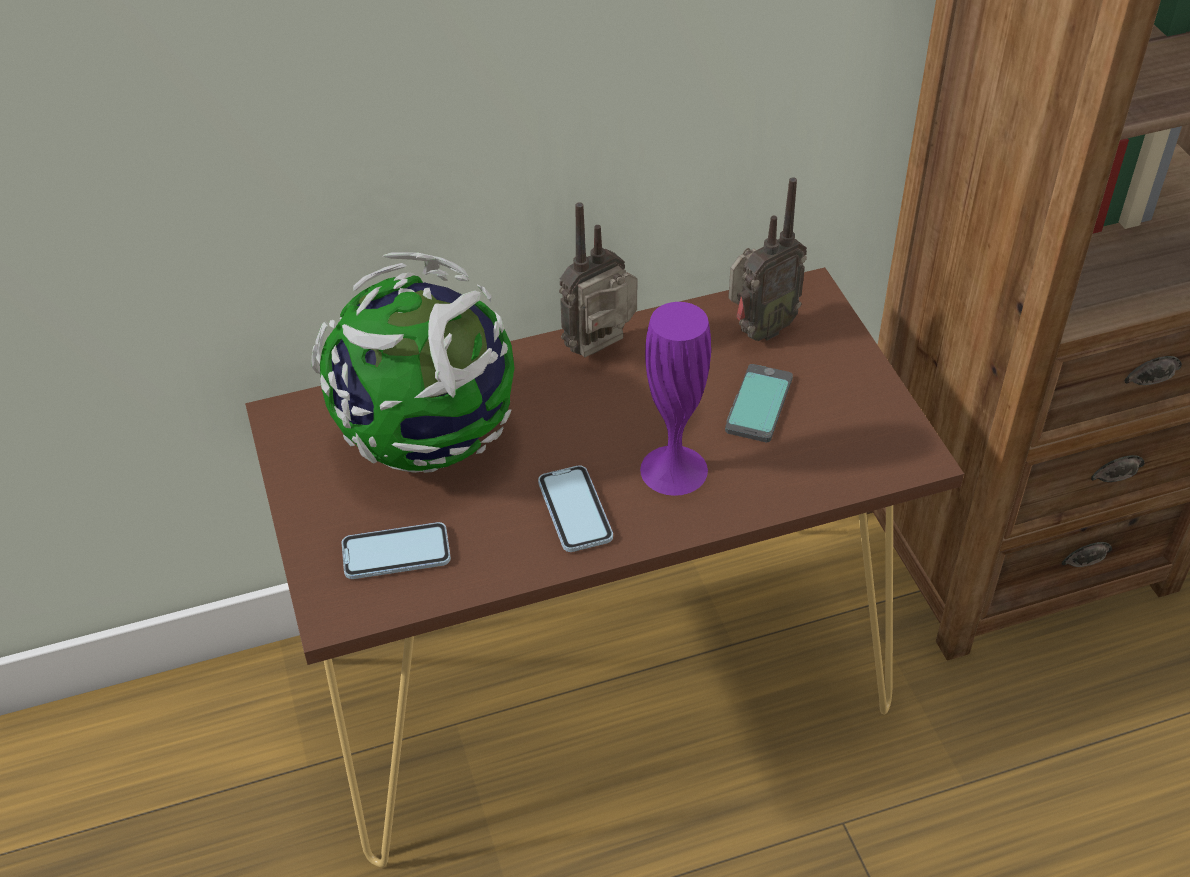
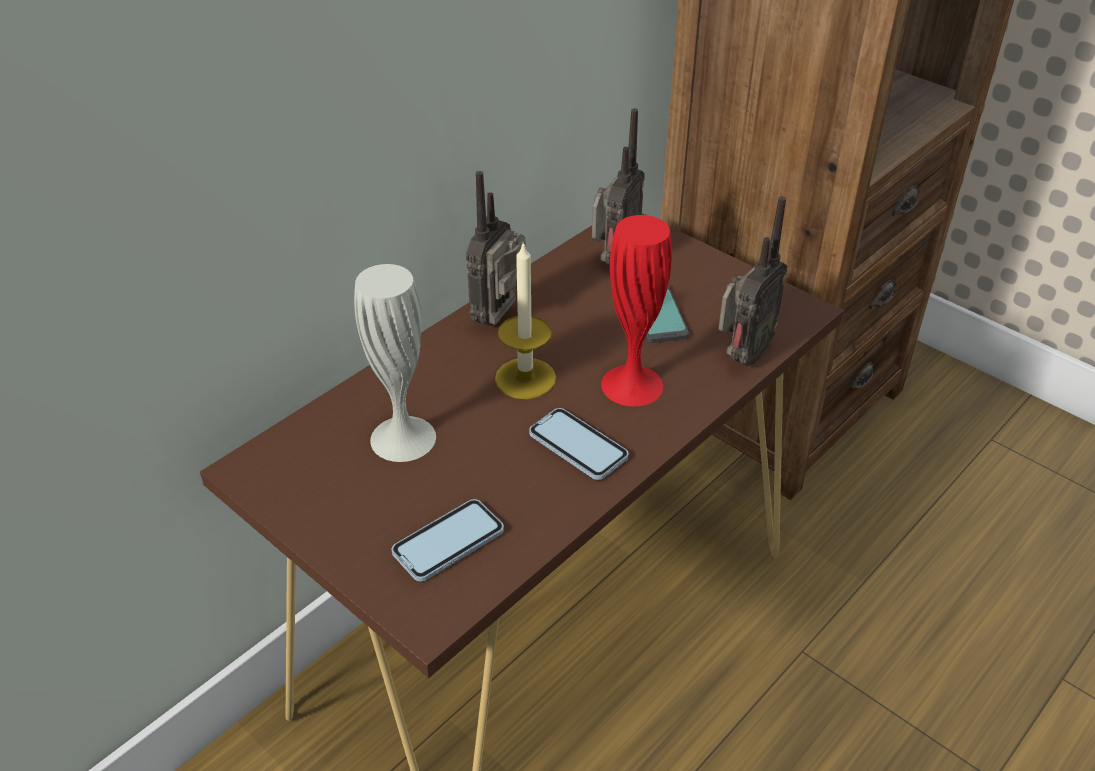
camera: 30 degrees left, 5 degrees down
(427, 439) = (403, 438): globe -> white vase
(578, 423) = (525, 378): none -> candle
(674, 470) = (632, 385): purple vase -> red vase
(807, 483) = (741, 357): none -> radio

